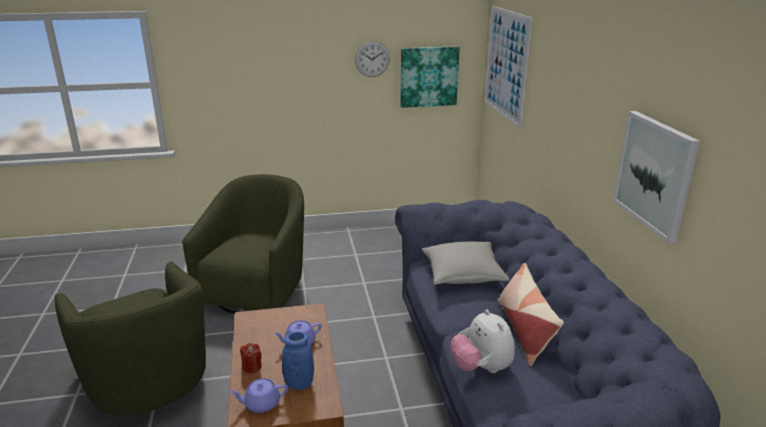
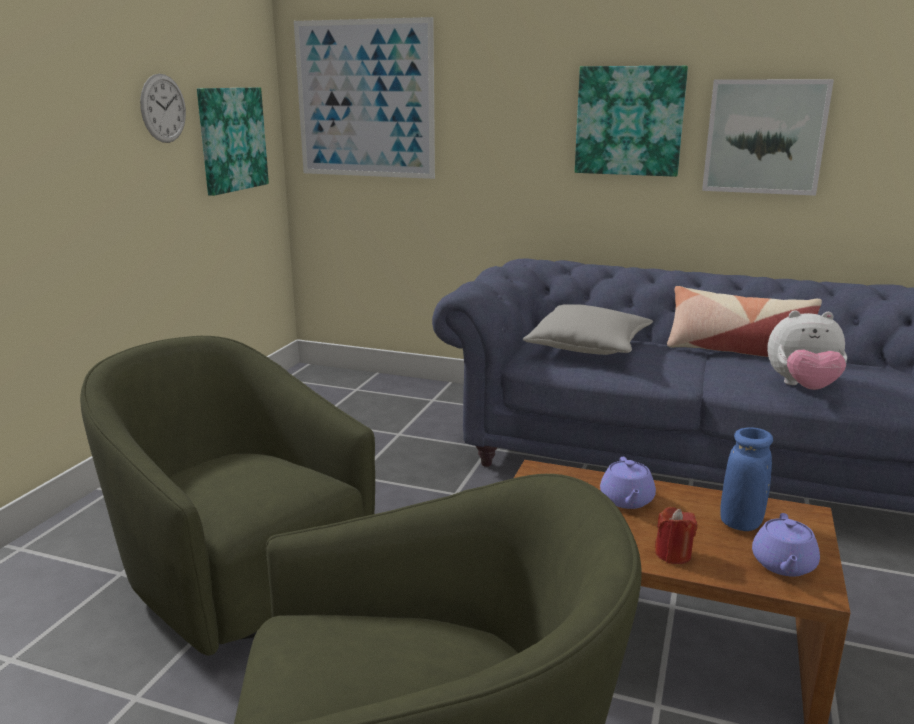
camera: 60 degrees left, 5 degrees down
(594, 126) = (629, 121): none -> picture

